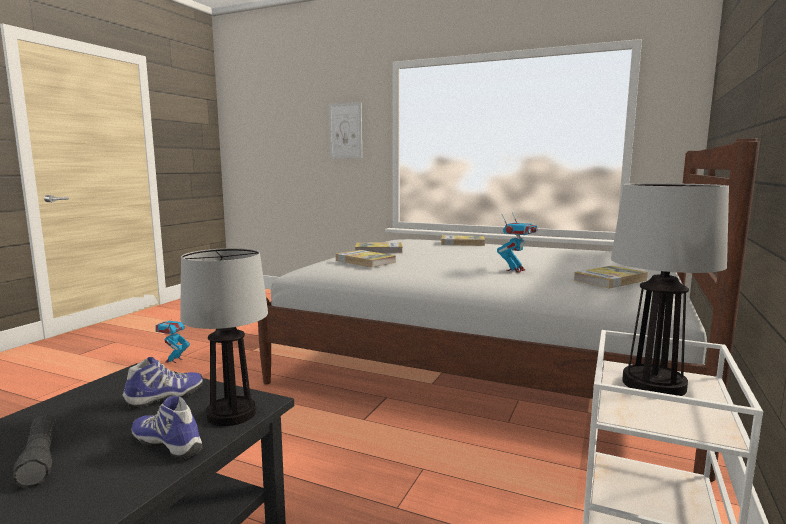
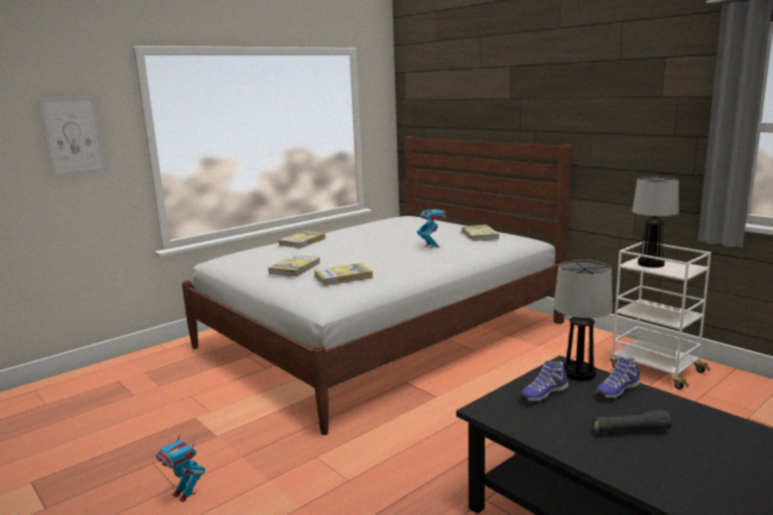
camera: 65 degrees left, 5 degrees up
(165, 398) = (543, 395): shoe -> shoe turned 105 degrees counterclockwise

